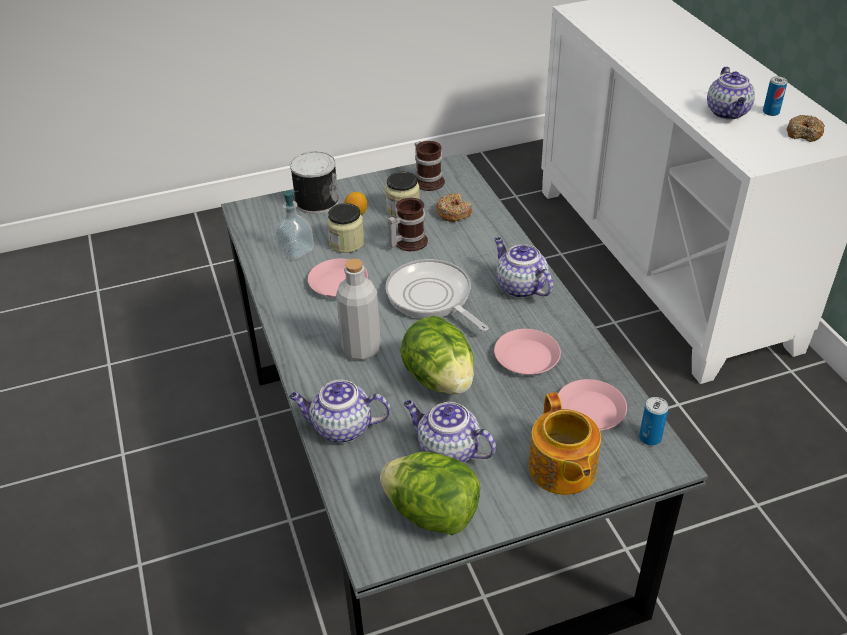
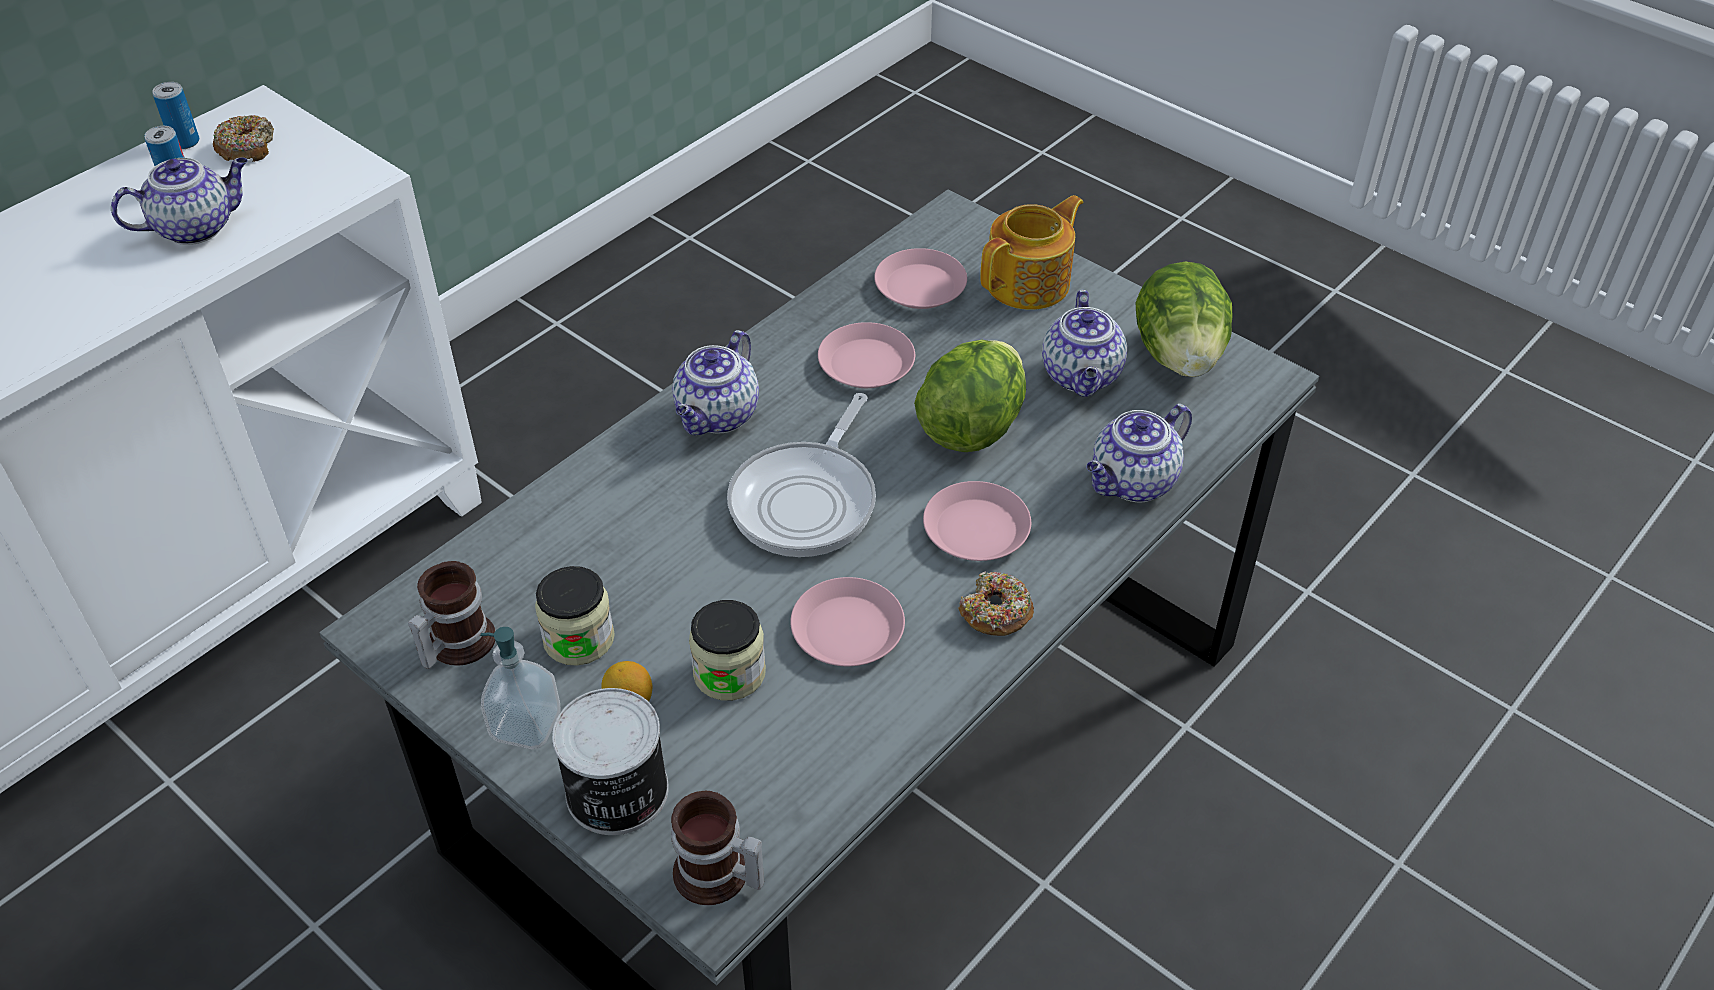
camera: 120 degrees left, 5 degrees up
(296, 251) = (799, 736): soap dispenser -> soap dispenser (526, 725)
(341, 428) = (1132, 483): teapot -> teapot turned 75 degrees clockwise
(361, 349) = (977, 529): grey bottle -> pink plate
(407, 242) = (679, 590): mug -> mug (716, 878)
(453, 213) = (554, 564): donut -> donut (995, 613)
(650, 438) = (926, 235): can -> can (185, 142)

